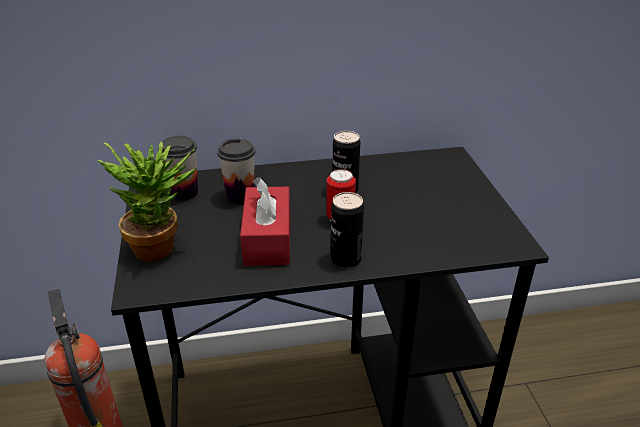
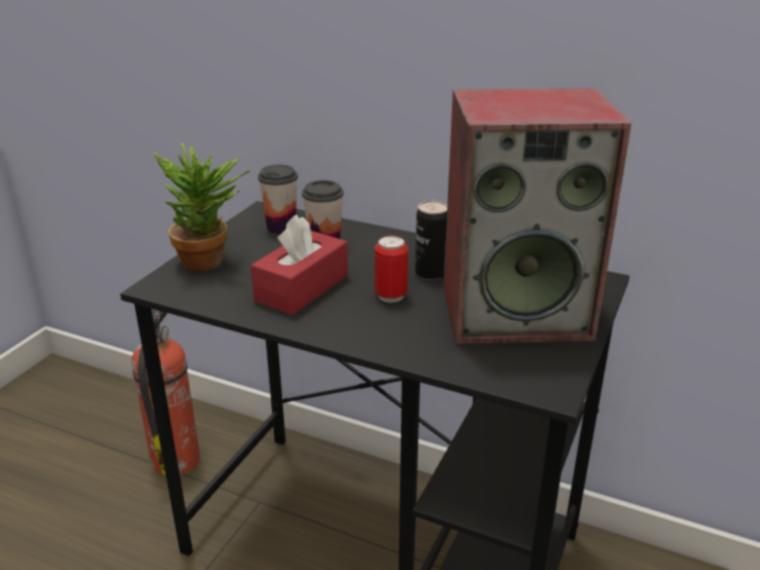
camera: 35 degrees right, 5 degrees down
(345, 259) = (349, 331): can -> none
(434, 198) = (517, 312): none -> speaker

